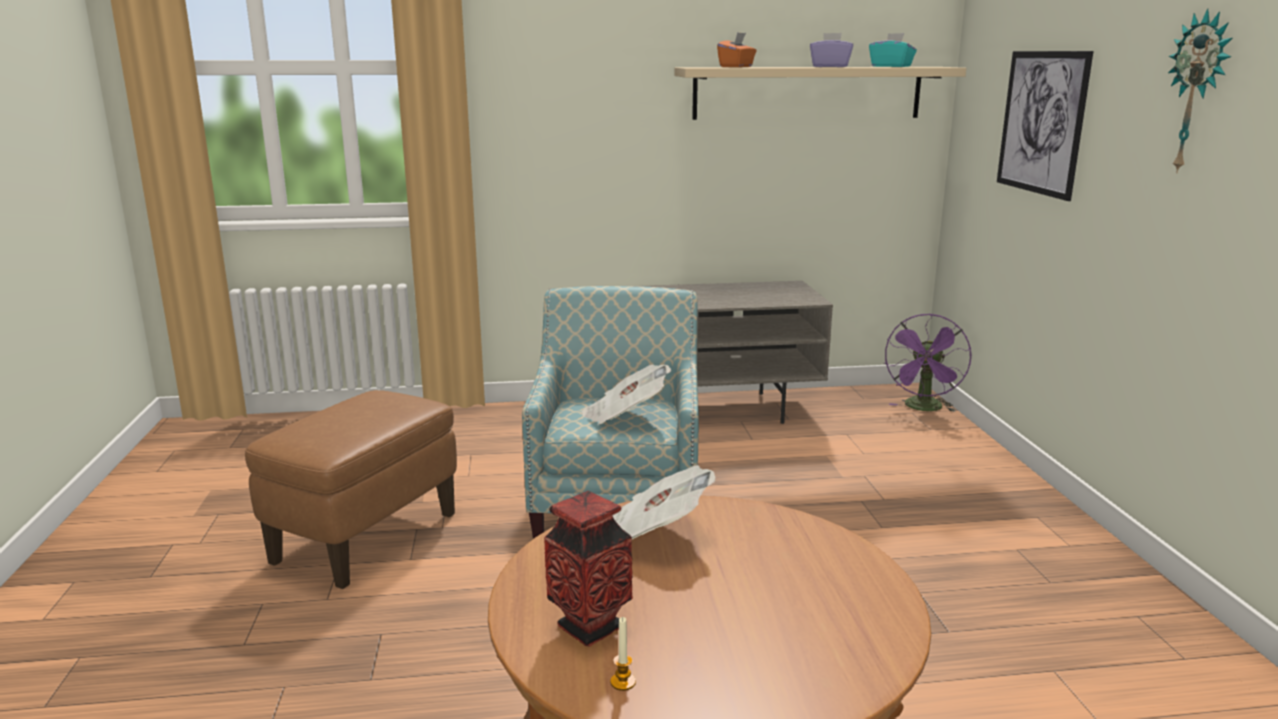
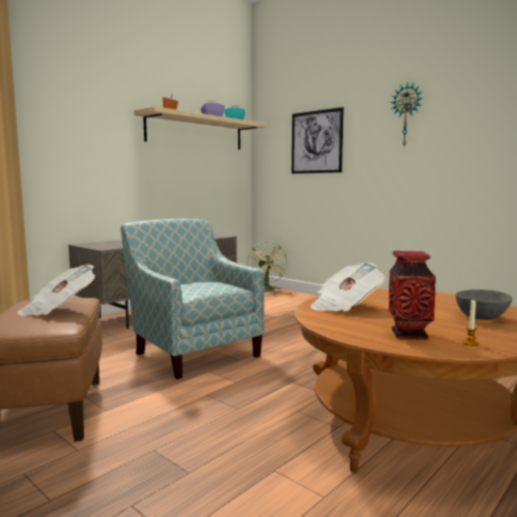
camera: 40 degrees left, 10 degrees down
(624, 416) = (210, 285): newspaper -> newspaper (58, 309)
(784, 647) = (482, 318): none -> grey bowl
(923, 408) = (267, 290): purple fan -> green fan

